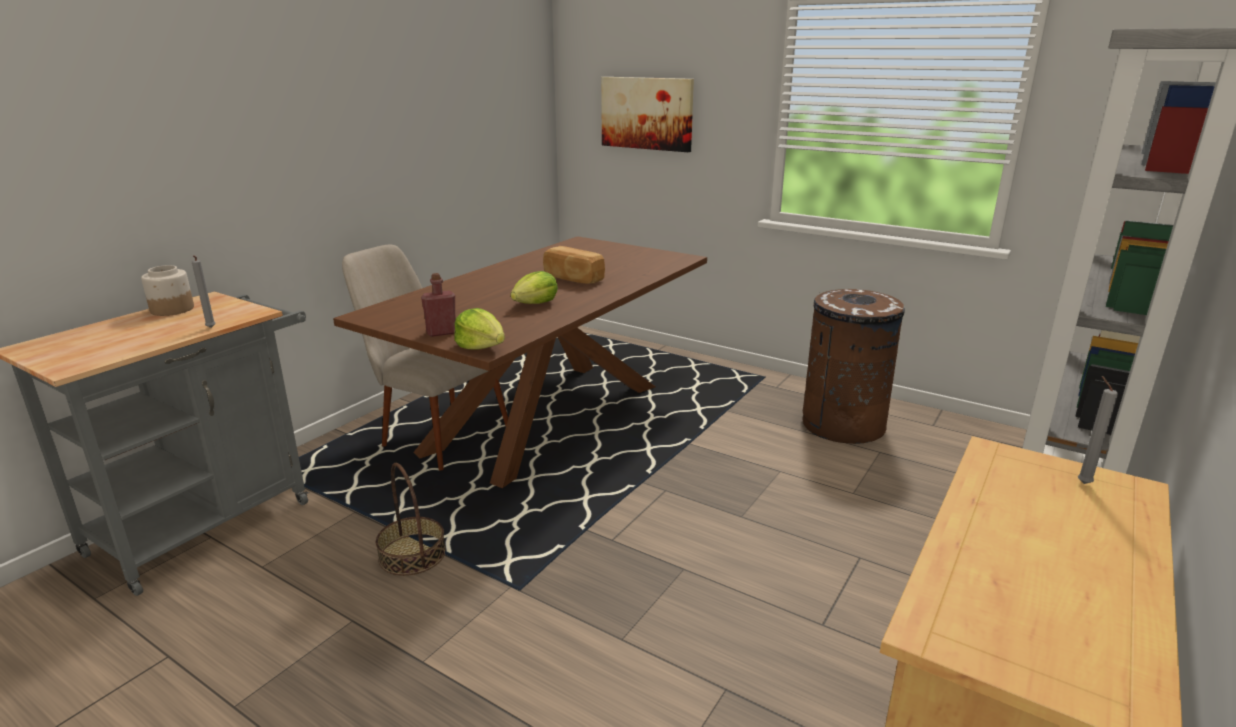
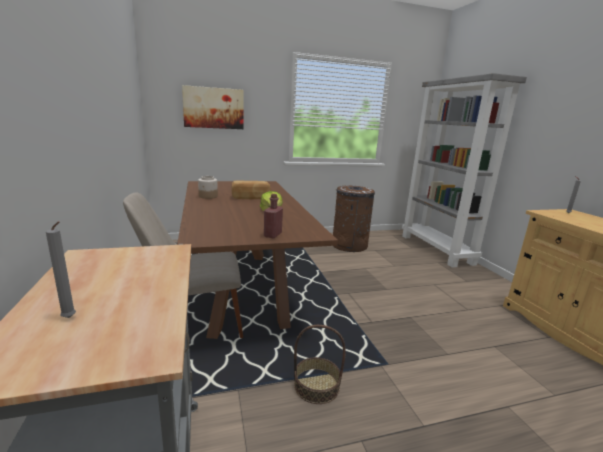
camera: 50 degrees left, 5 degrees down
(172, 309) = (76, 273): jar -> jar (208, 196)
(210, 328) = (177, 270): grey candle -> grey candle (70, 318)
(481, 346) = (312, 234): lettuce -> none

